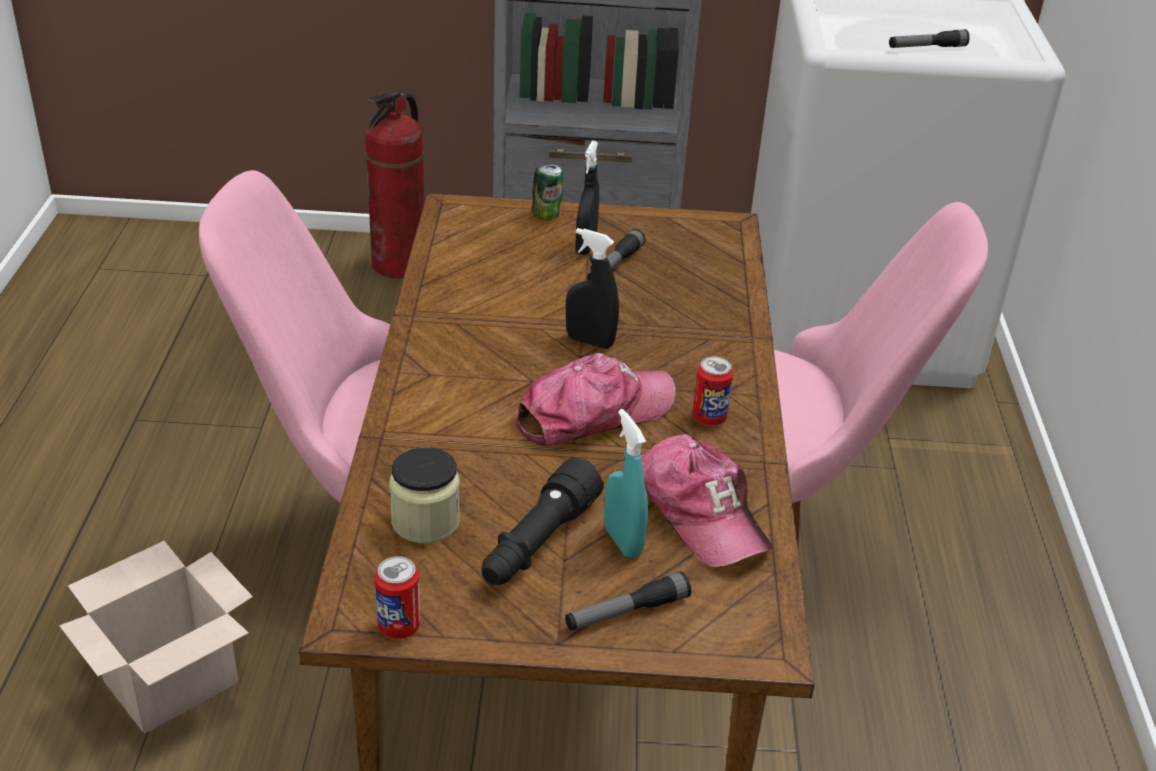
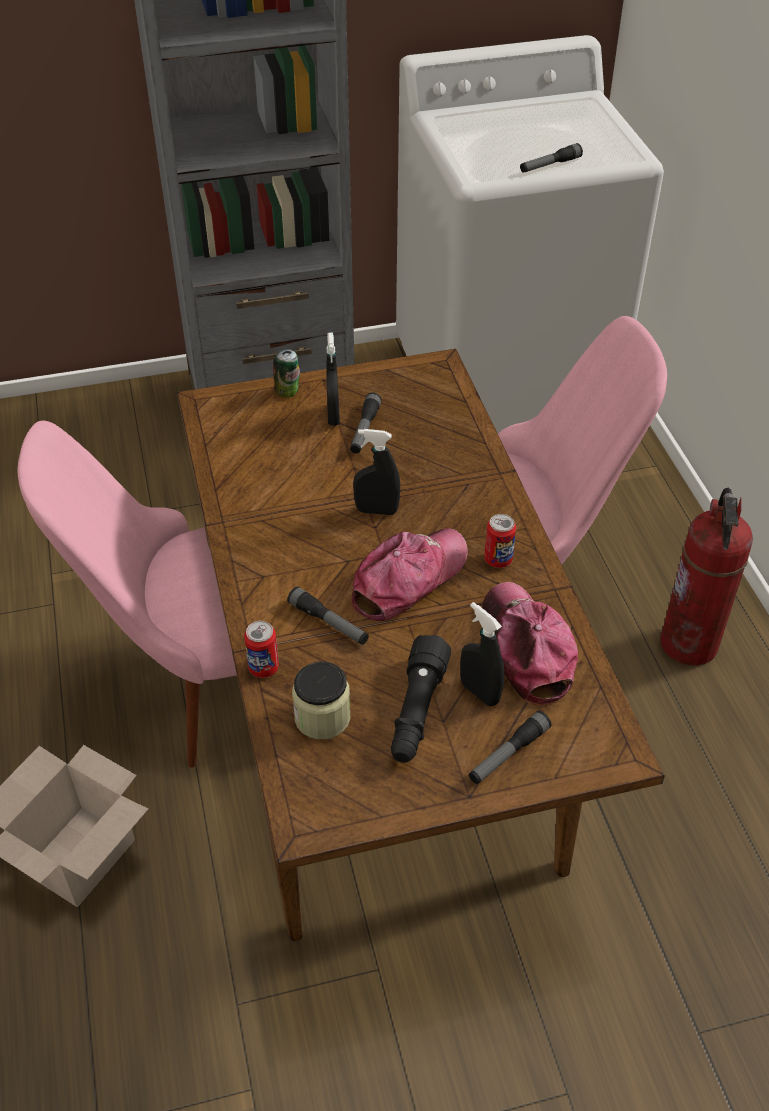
camera: 15 degrees left, 10 degrees up
(399, 265) = (107, 415): fire extinguisher -> fire extinguisher (689, 644)
(399, 626) = (344, 818): can -> can (263, 668)
(480, 433) = (329, 623): none -> flashlight
(622, 541) = (479, 692): turquoise spray bottle -> black spray bottle
(700, 512) = (525, 649): cap -> cap turned 150 degrees counterclockwise

